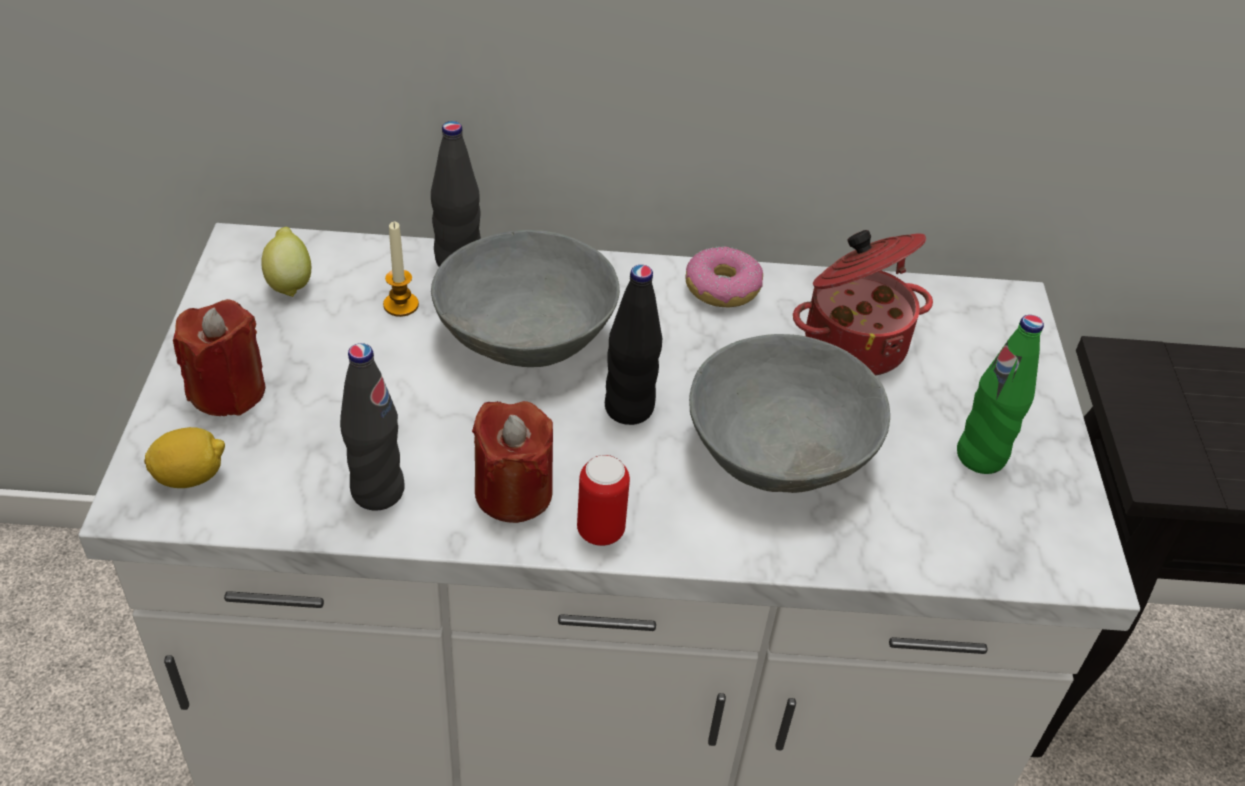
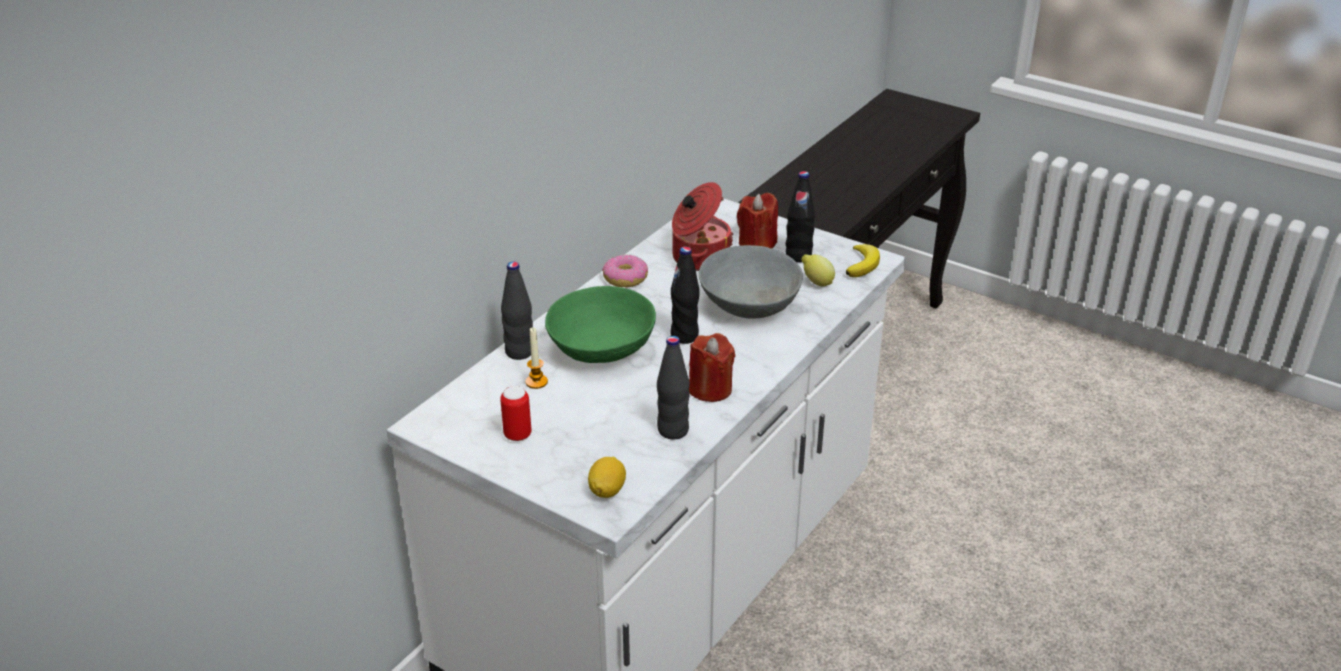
camera: 55 degrees left, 10 degrees down
(228, 391) = (550, 461): red candle -> red candle (757, 243)
(290, 283) = (476, 415): lemon -> lemon (816, 283)
(528, 334) = (601, 348): grey bowl -> green bowl
(600, 531) = (756, 372): can -> can (517, 435)
(980, 456) = (798, 256): green bottle -> black bottle
(1047, 553) = (862, 264): none -> banana

